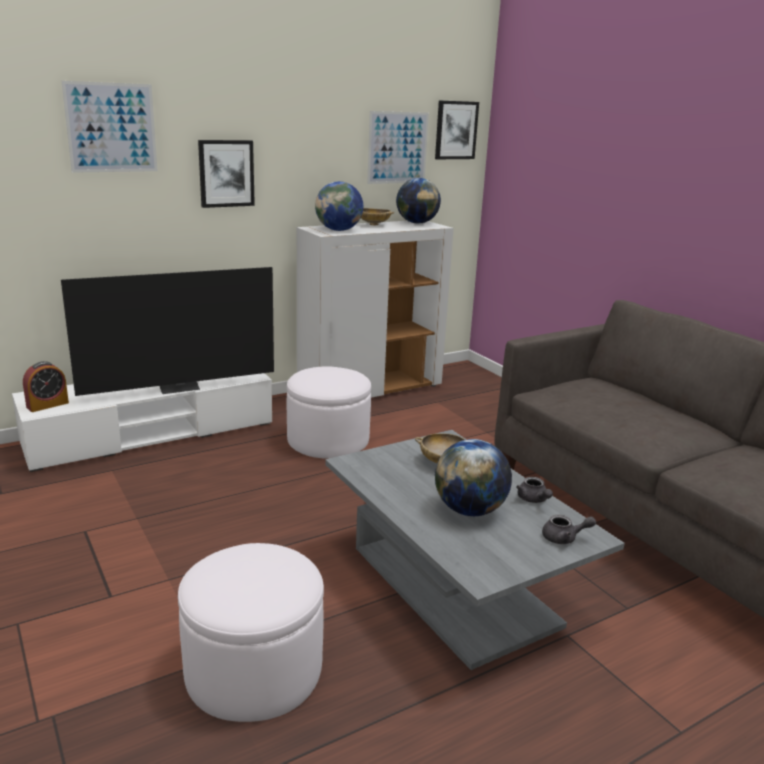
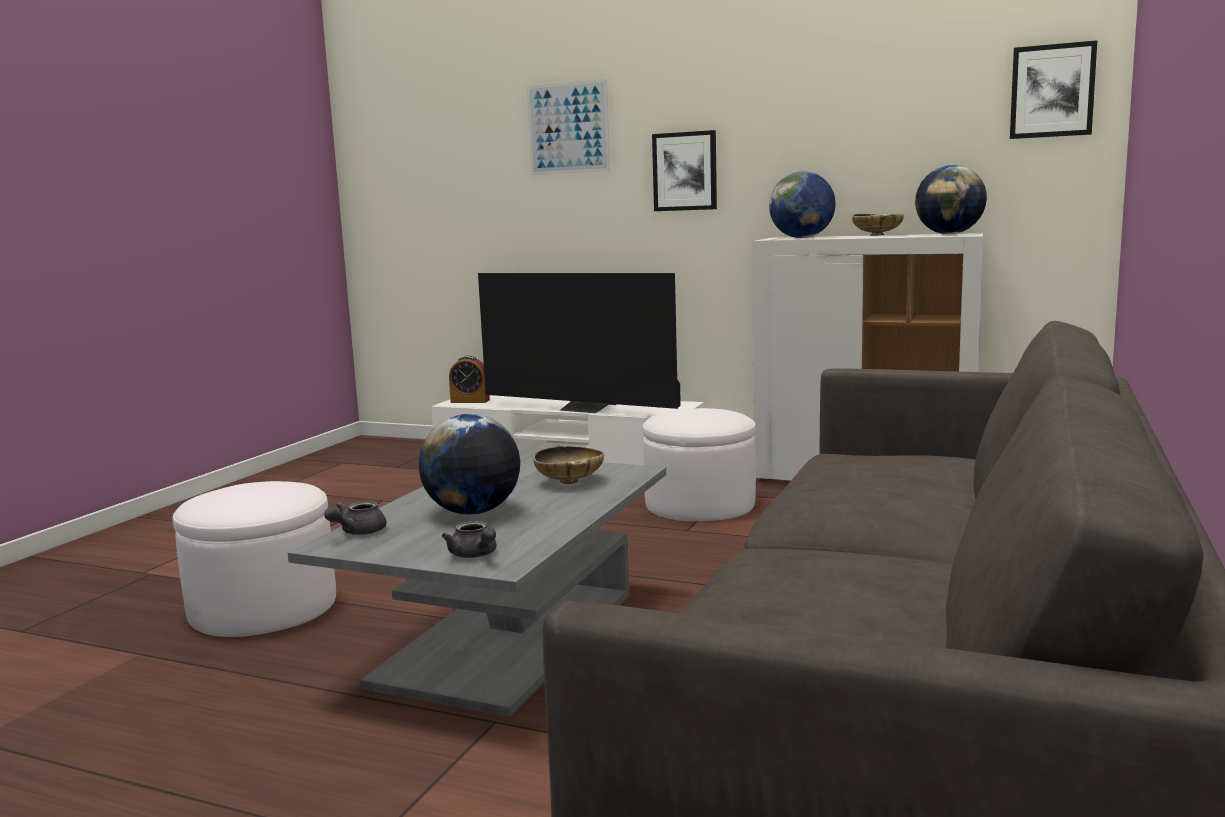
camera: 55 degrees right, 10 degrees down
(397, 148) = (937, 126): picture -> none
(533, 500) = (549, 527): grey teapot -> grey teapot (357, 532)

